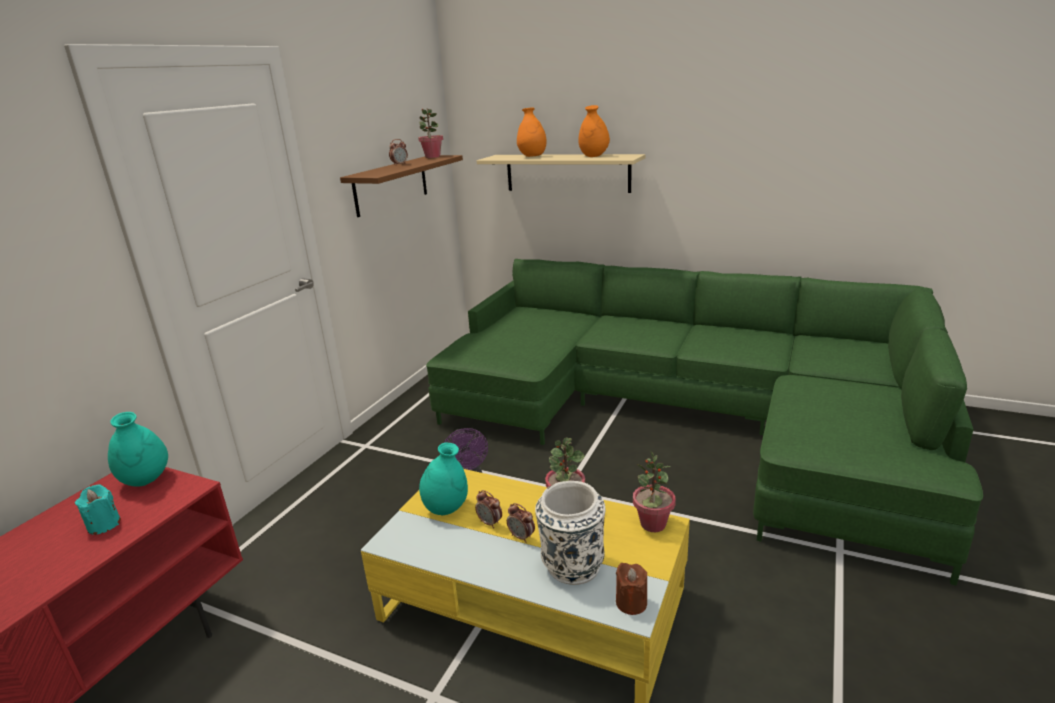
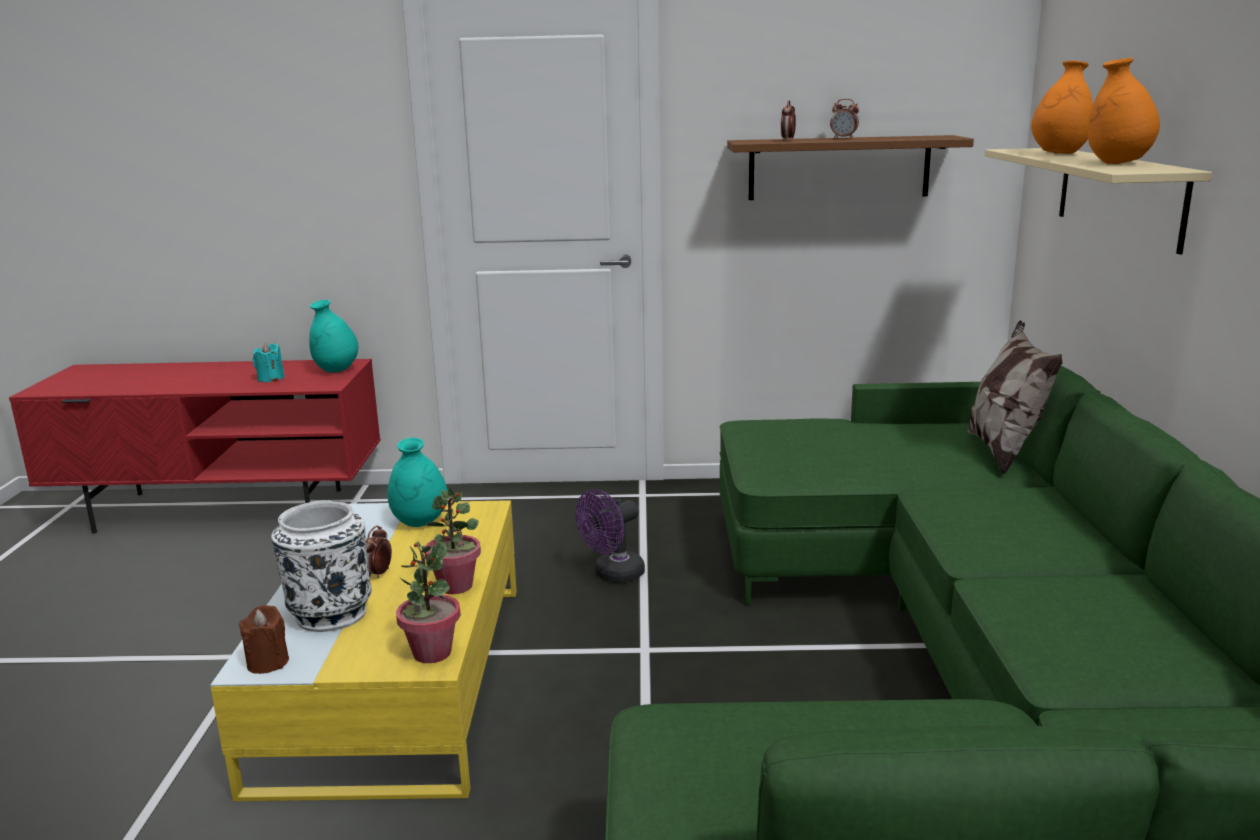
camera: 65 degrees right, 5 degrees down
(432, 157) = (934, 136): potted plant -> none
(490, 523) = (400, 551): alarm clock -> alarm clock (787, 140)
(560, 312) = (1003, 451): none -> pillow

